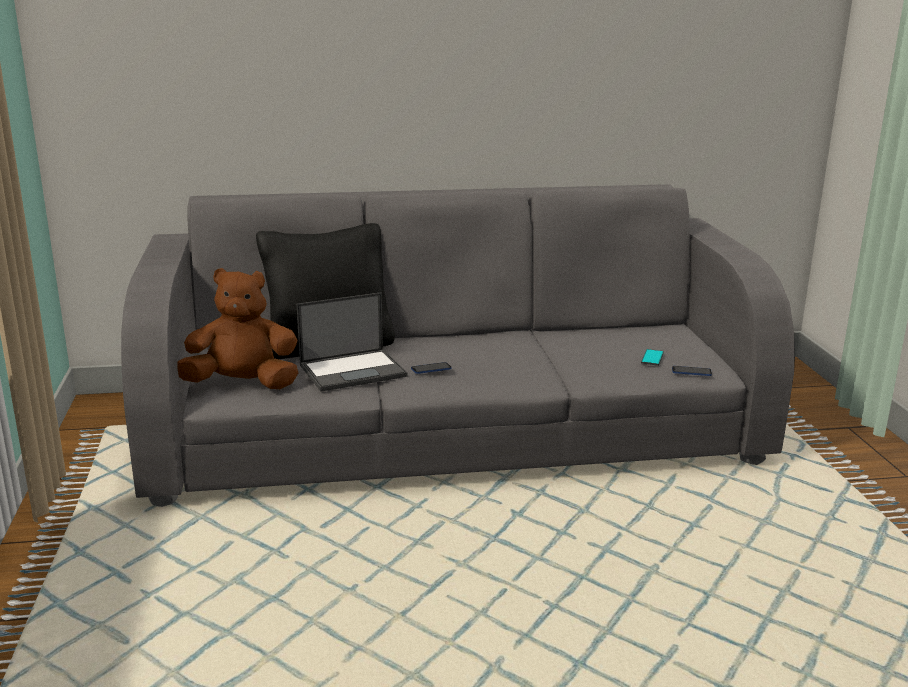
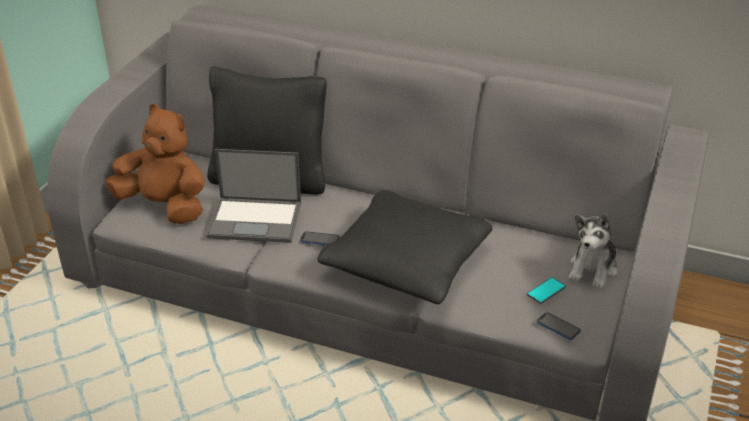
camera: 30 degrees right, 15 degrees up
(524, 366) = (407, 262): none -> black pillow
(670, 338) = (593, 269): none -> plush toy

